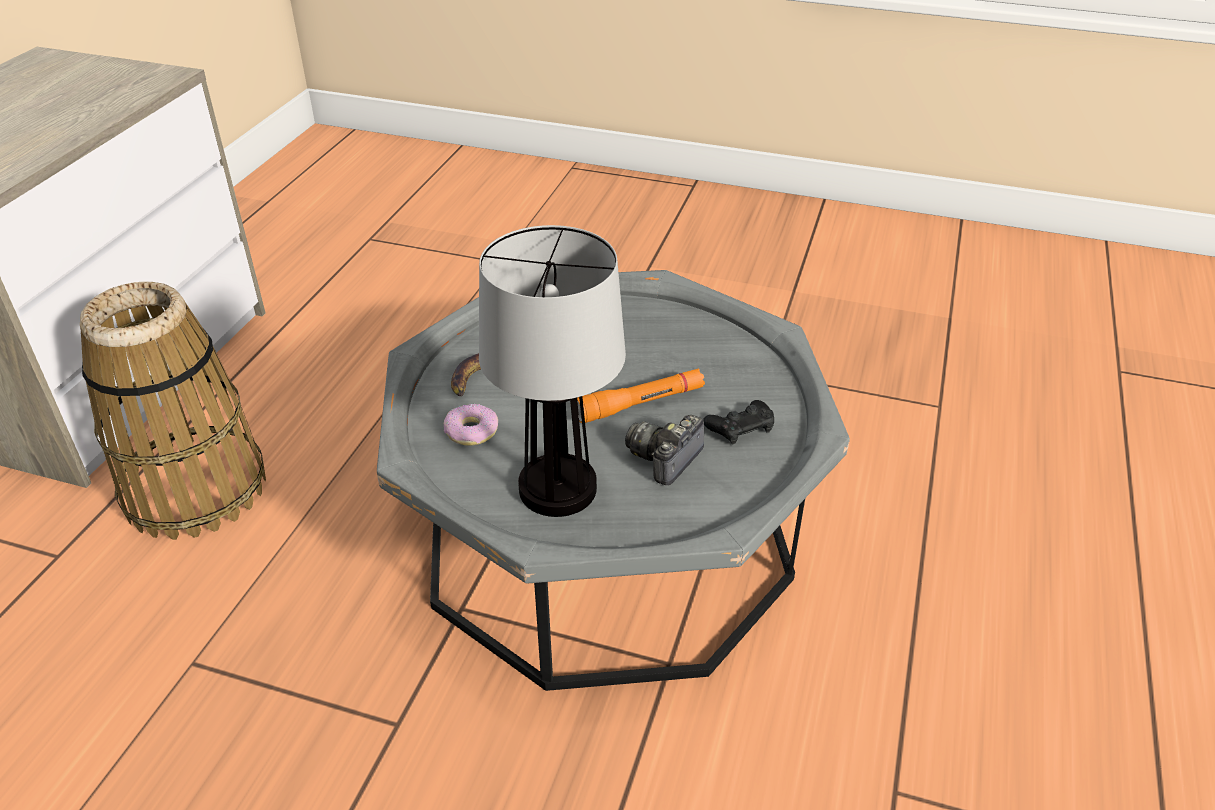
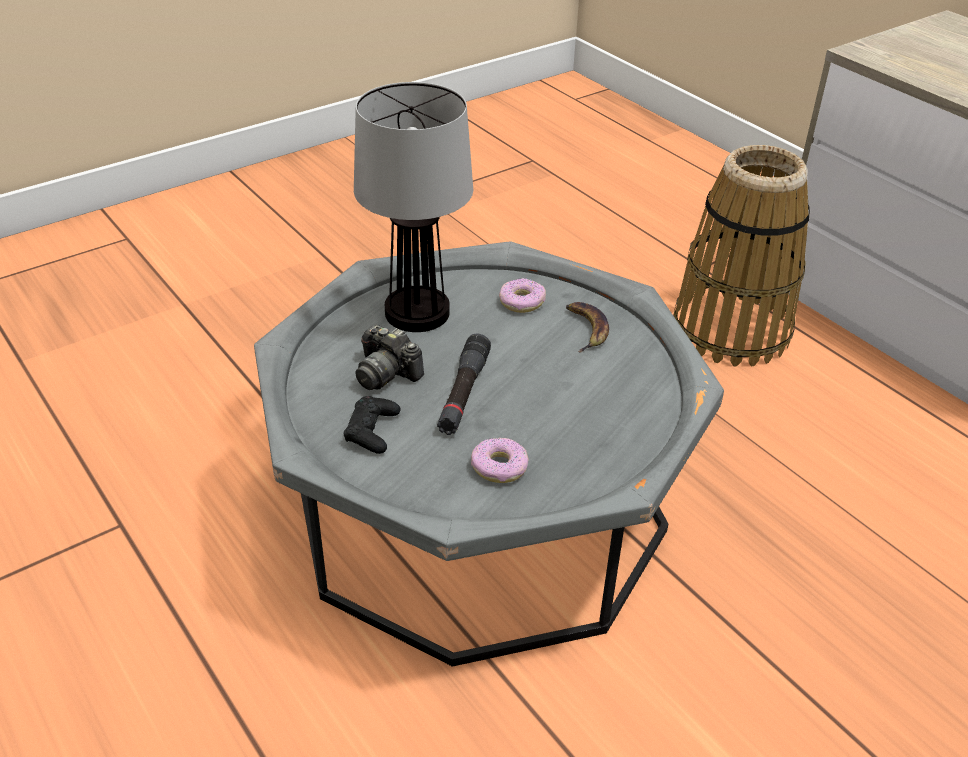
camera: 125 degrees right, 0 degrees up
(640, 404) = (463, 393): orange flashlight -> black flashlight
(666, 459) = (386, 373): camera -> camera turned 150 degrees clockwise
(697, 351) = (499, 467): none -> donut

